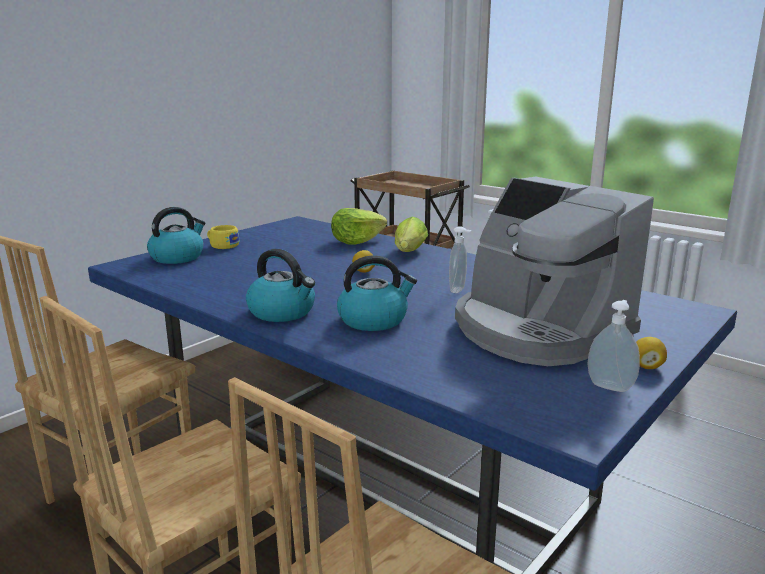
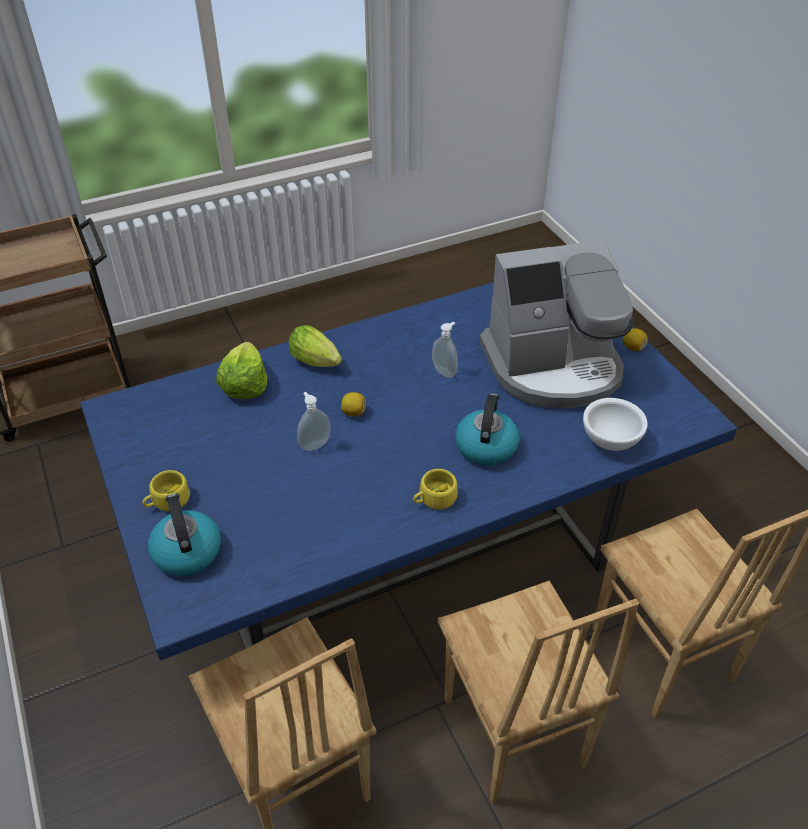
camera: 65 degrees left, 25 degrees up
(283, 312) = (434, 499): kettle -> yellow cup
(452, 375) = (609, 440): none -> white bowl
(610, 386) = (653, 376): soap dispenser -> soap dispenser (314, 444)

